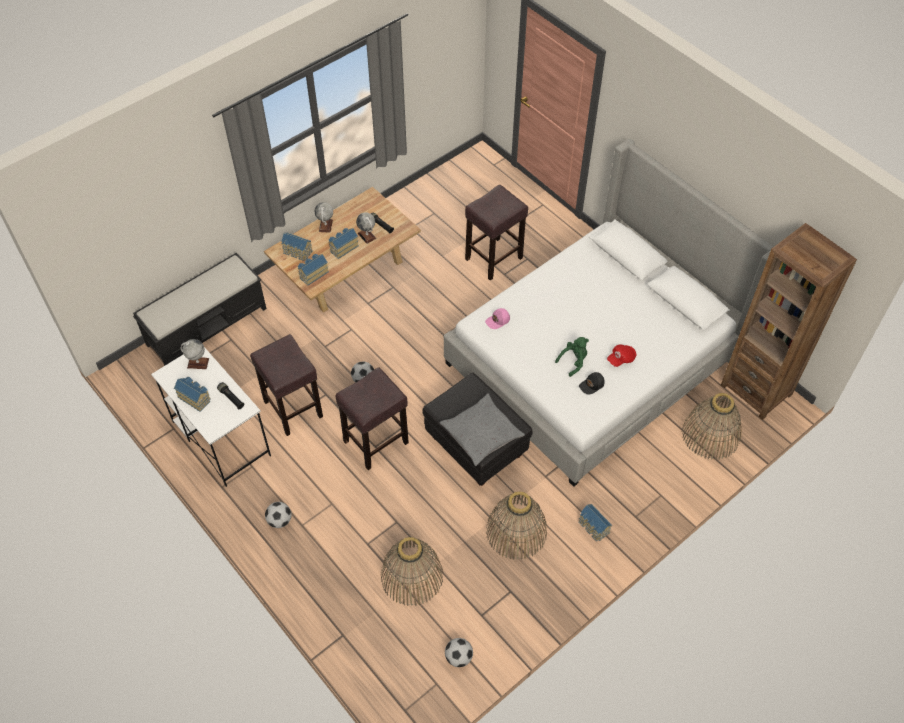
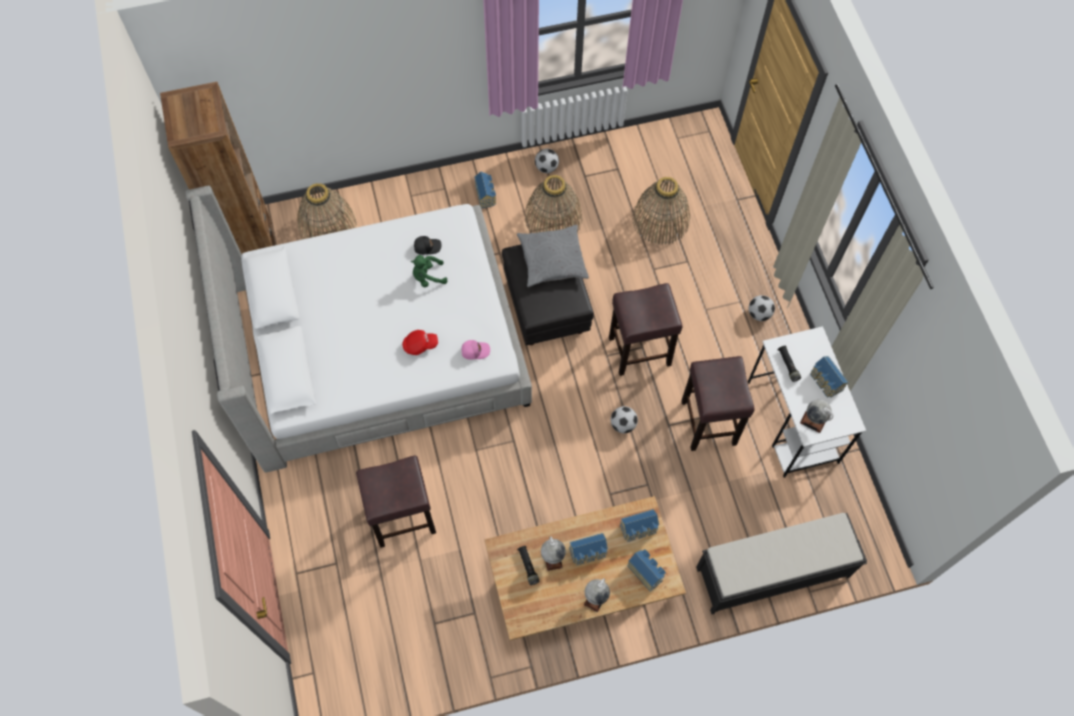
camera: 155 degrees left, 10 degrees up
(458, 657) = (651, 148): football -> football (546, 167)
(621, 359) = (381, 260): red cap -> red cap (420, 345)

